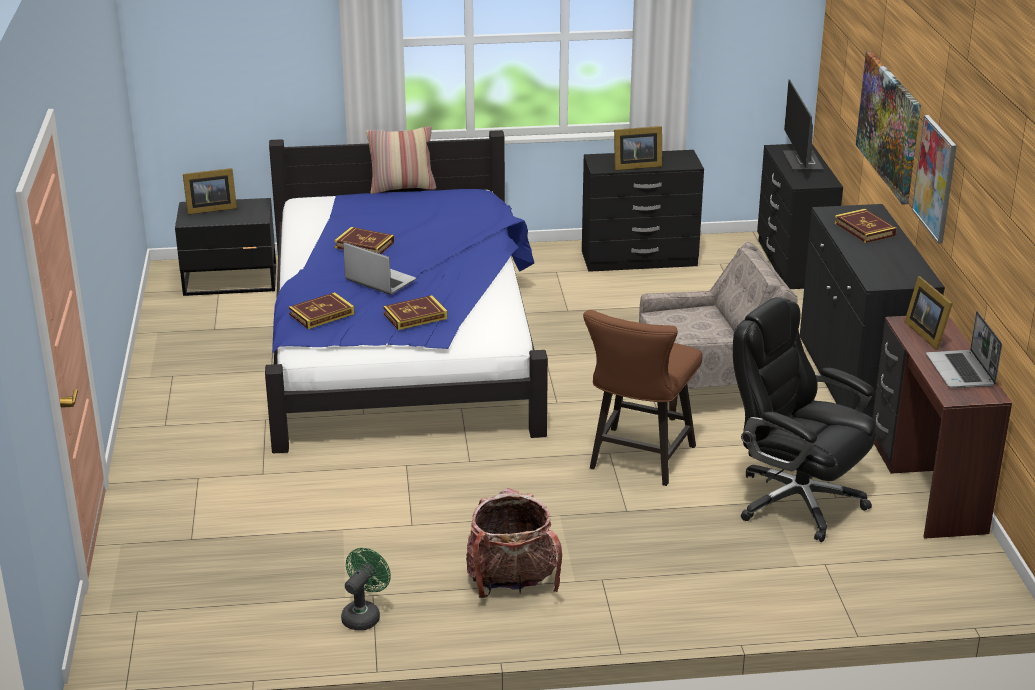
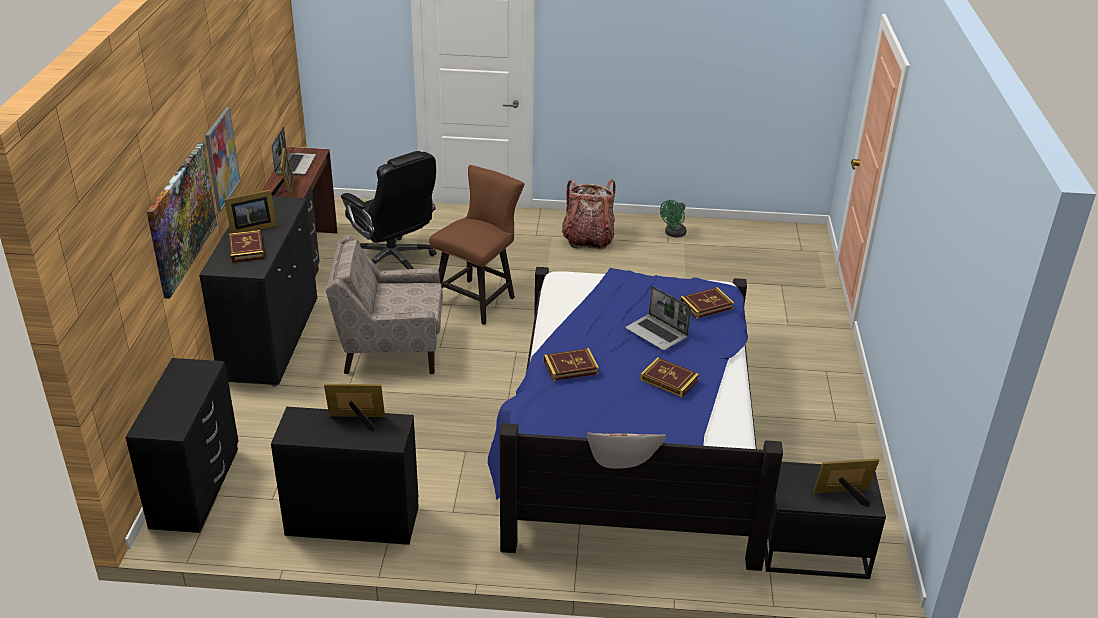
camera: 170 degrees left, 5 degrees up
(415, 316) = (630, 293): book -> book (571, 367)
(803, 162) = (171, 401): monitor -> none
(888, 249) = (251, 228): none -> picture frame

